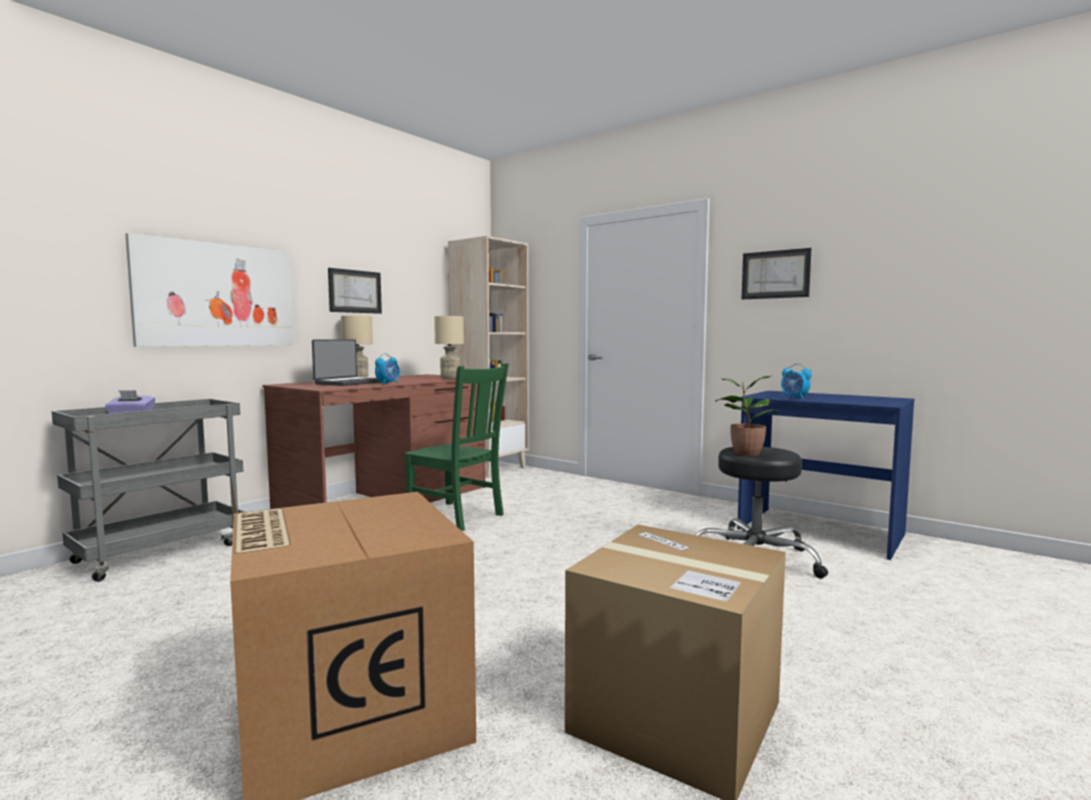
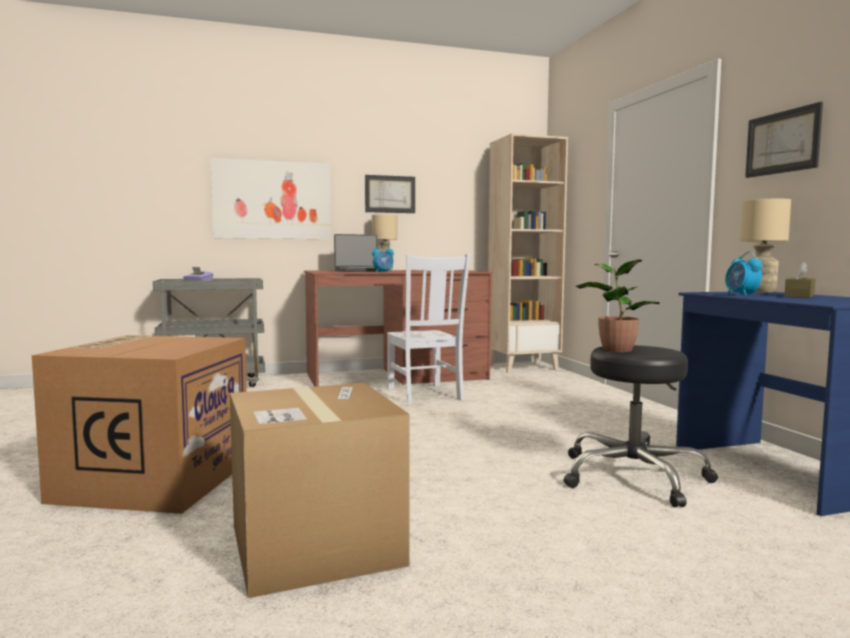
camera: 35 degrees right, 0 degrees up
(450, 378) = (456, 271): beige table lamp -> beige table lamp (760, 291)
(457, 516) = (425, 395): green chair -> white chair
(825, 396) = (799, 296): none -> brown tissue box

